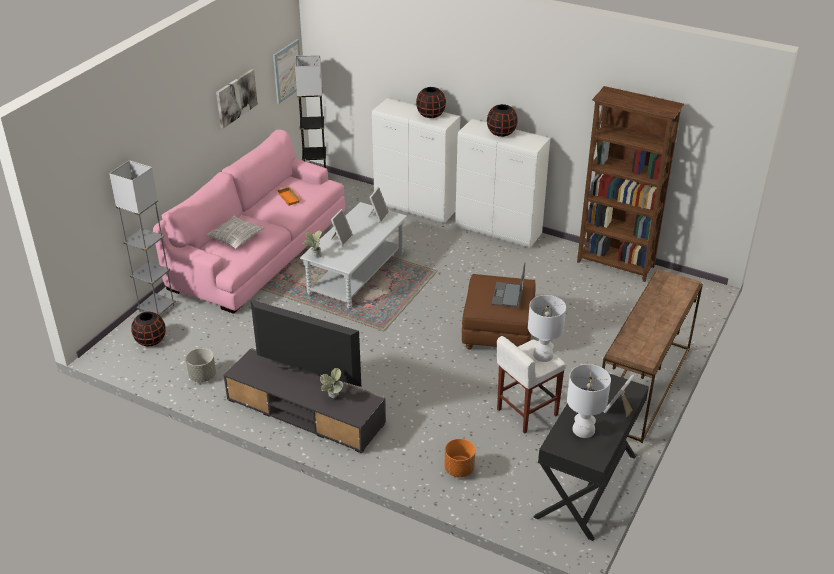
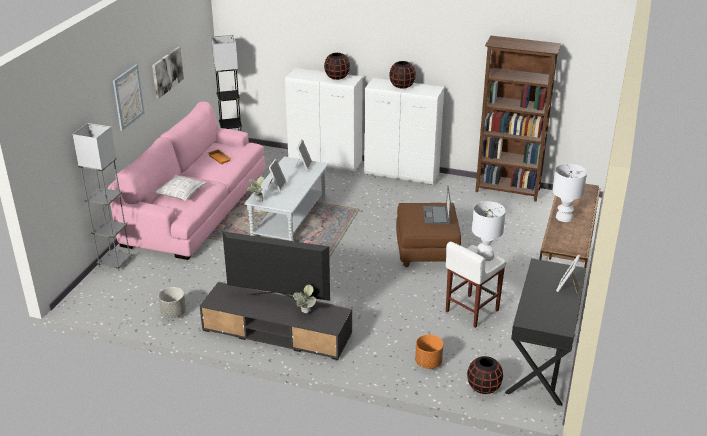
camera: 10 degrees left, 5 degrees down
(150, 341) = (116, 289): black vase -> black vase (483, 387)
(287, 71) = (204, 51): picture -> picture (128, 97)
(583, 430) = (544, 306): white table lamp -> white table lamp (564, 217)

